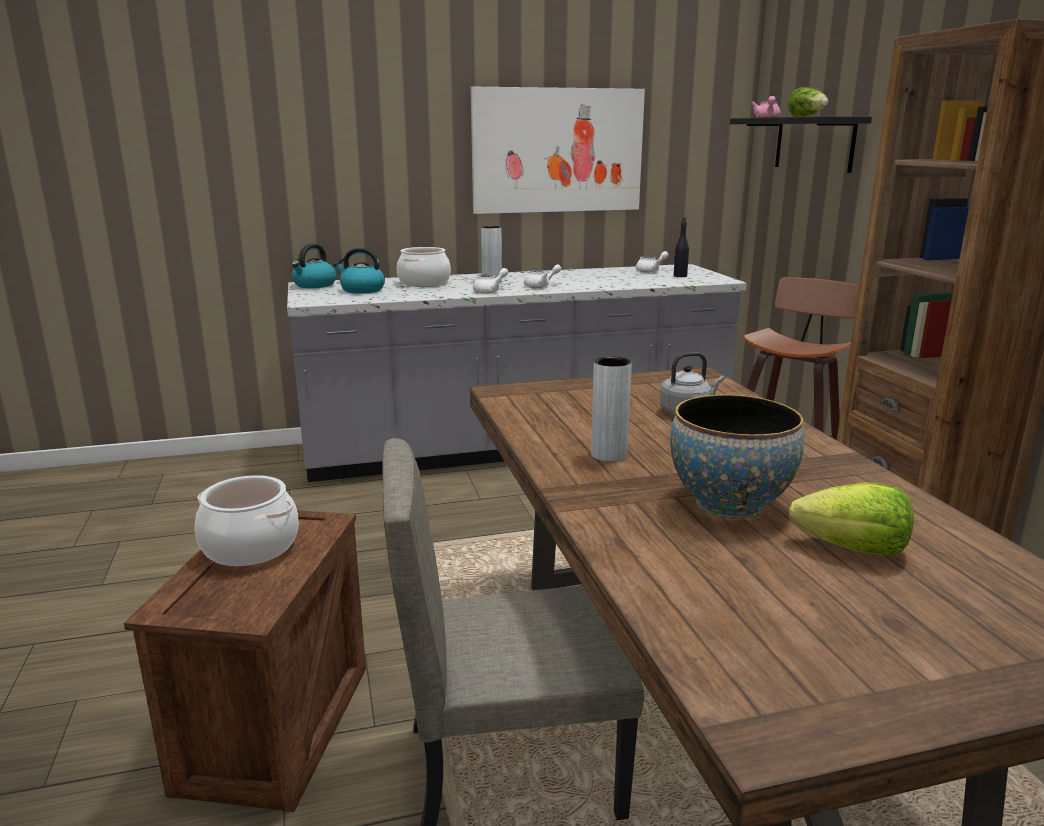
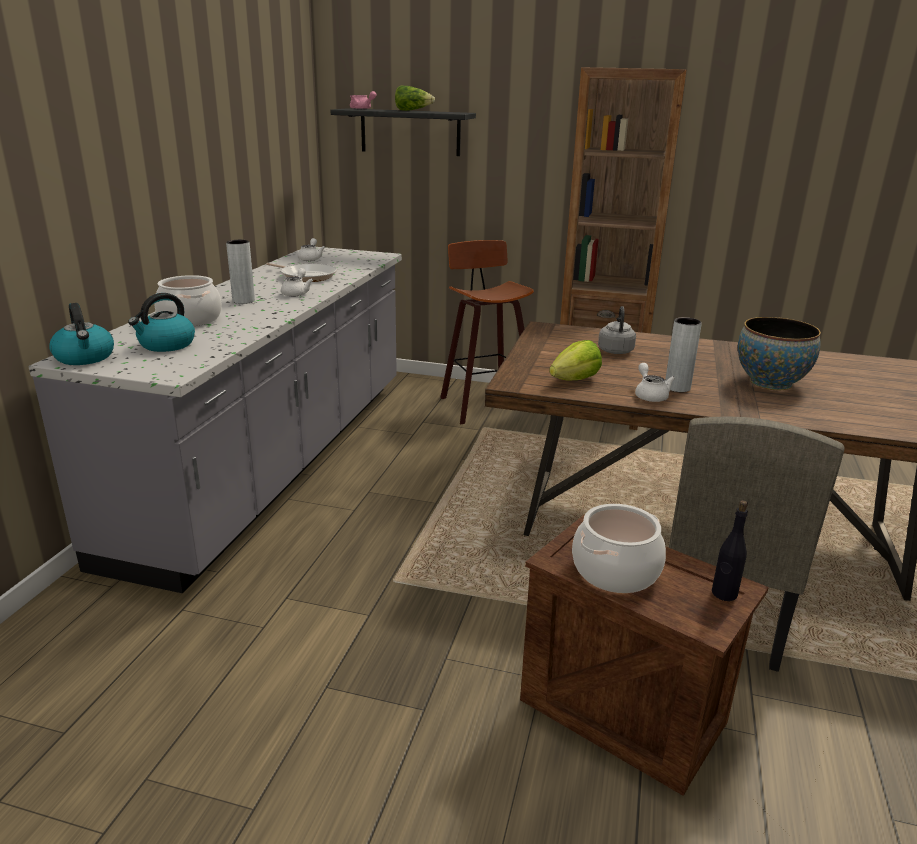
camera: 60 degrees left, 5 degrees up
(490, 291) = (282, 309): white teapot -> white teapot (650, 395)
(557, 151) = (219, 149): picture -> none
(594, 279) = (306, 276): none -> frying pan
(680, 276) = (346, 258): black bottle -> black bottle (724, 594)
(853, 549) = (835, 378): lettuce -> lettuce (575, 380)

